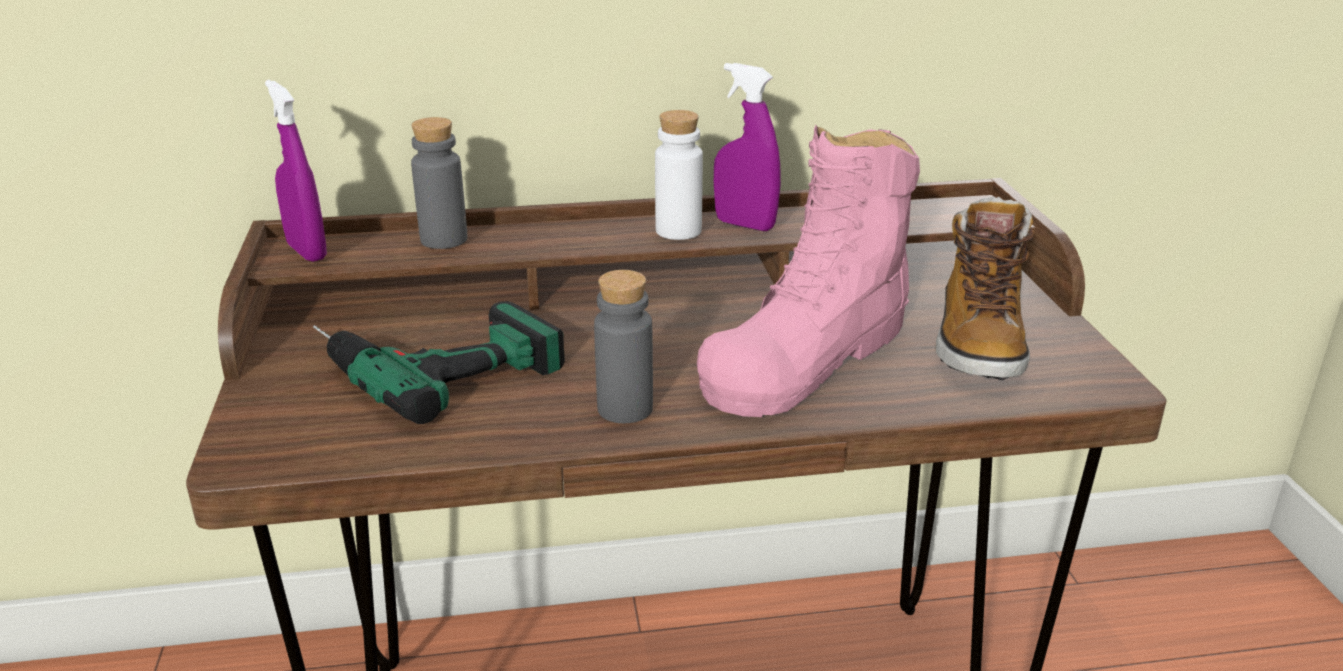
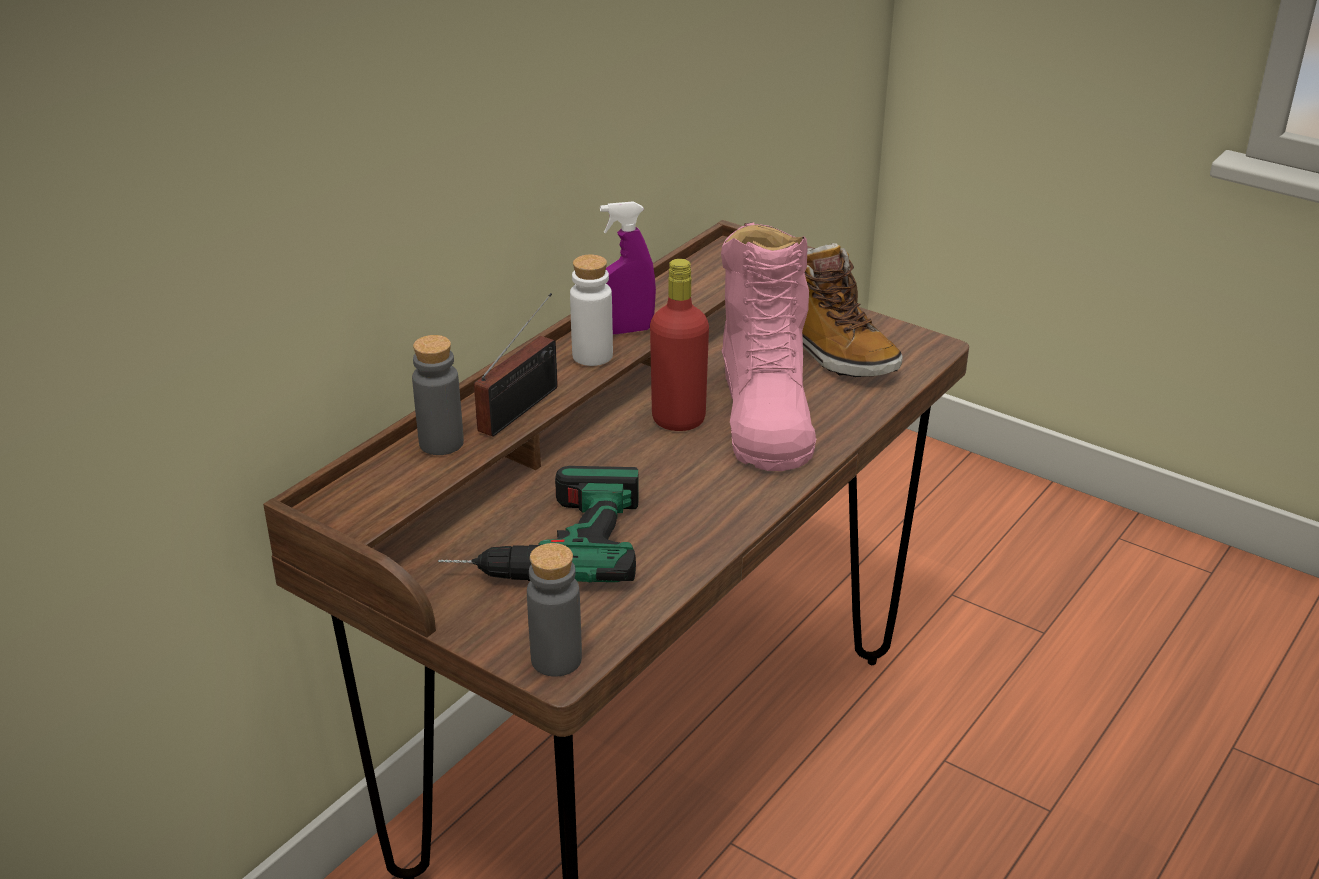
camera: 45 degrees left, 5 degrees up
(307, 252) = (359, 505): purple spray bottle -> none
(550, 242) = (523, 406): none -> radio
(625, 409) = (723, 501): grey bottle -> grey bottle (556, 659)
(714, 328) = (678, 420): none -> red bottle

